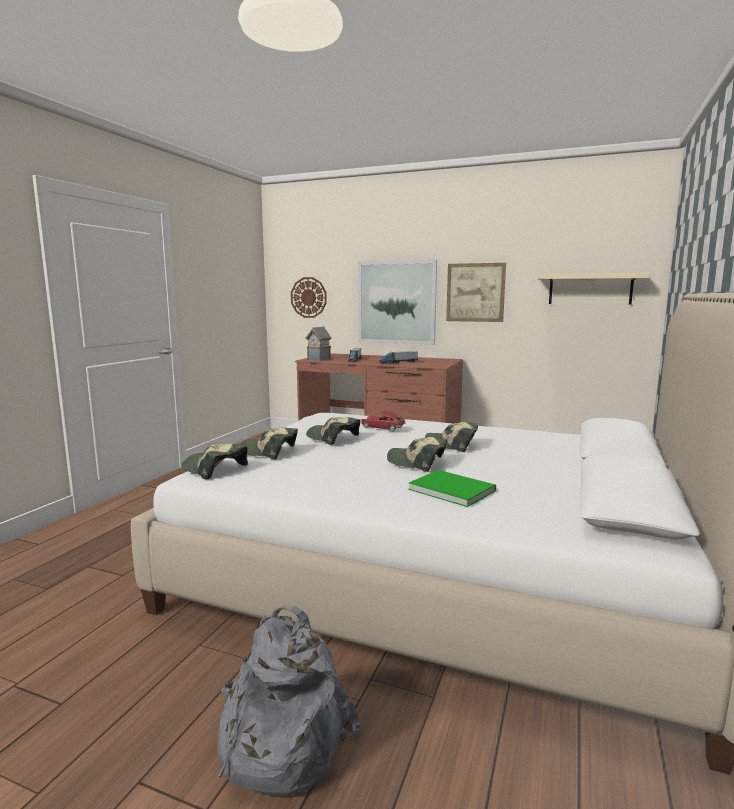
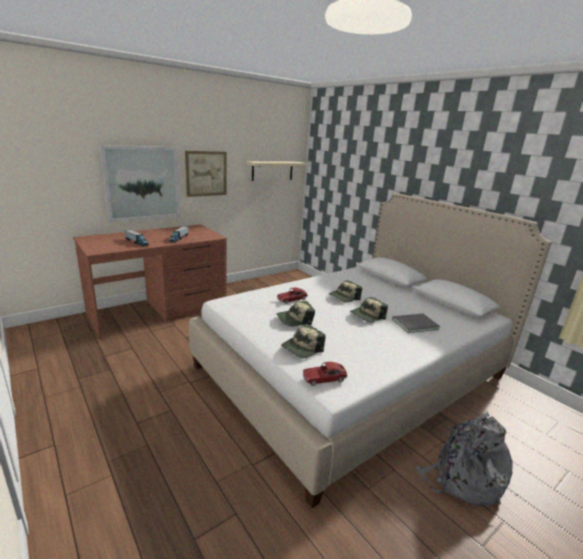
camera: 60 degrees left, 10 degrees up
(214, 469) = (324, 378): cap -> toy car
(308, 297) = (39, 181): wall clock -> none
(318, 359) = (105, 249): toy house -> none
(451, 489) = (413, 324): green book -> grey book

